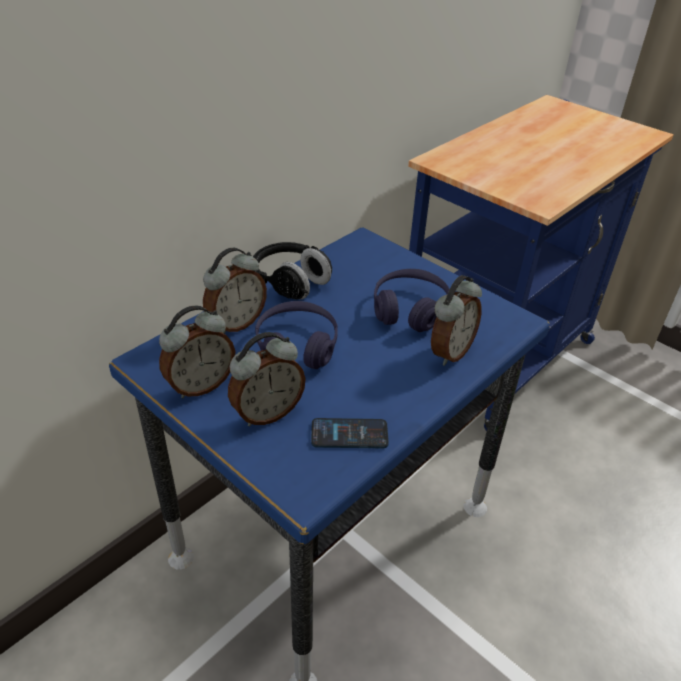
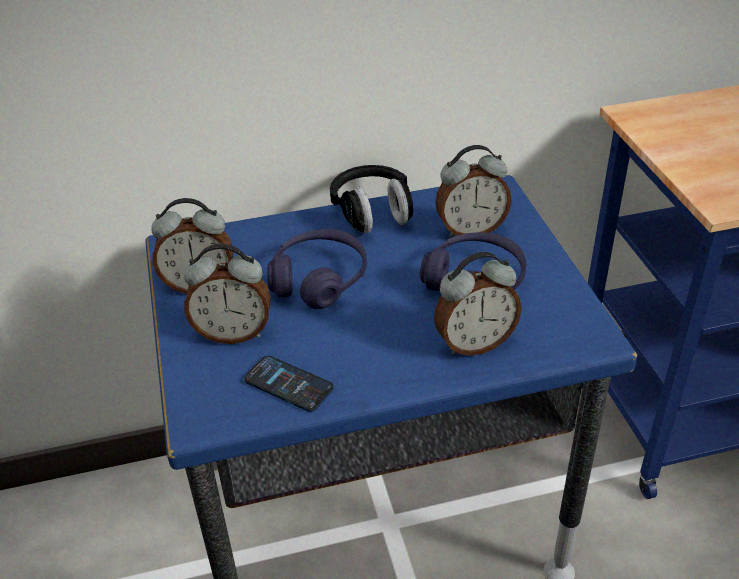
camera: 35 degrees right, 0 degrees up
(236, 323) = (283, 237): alarm clock -> alarm clock (470, 230)

